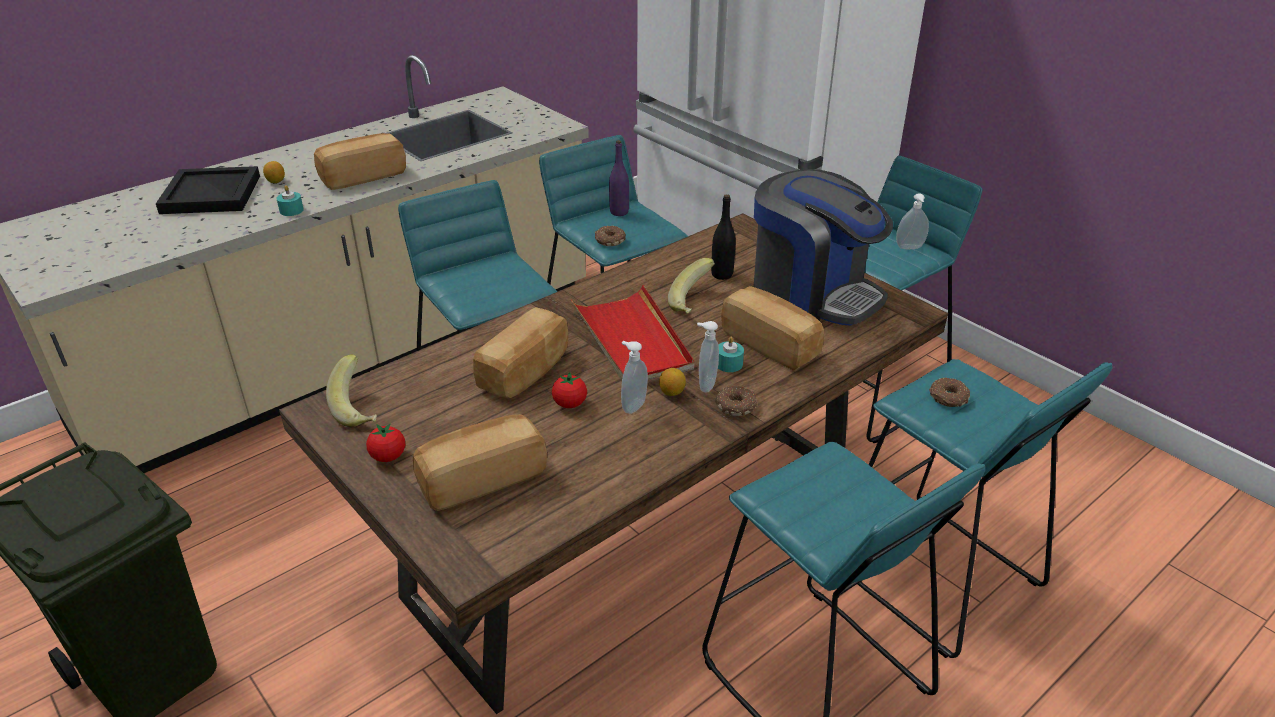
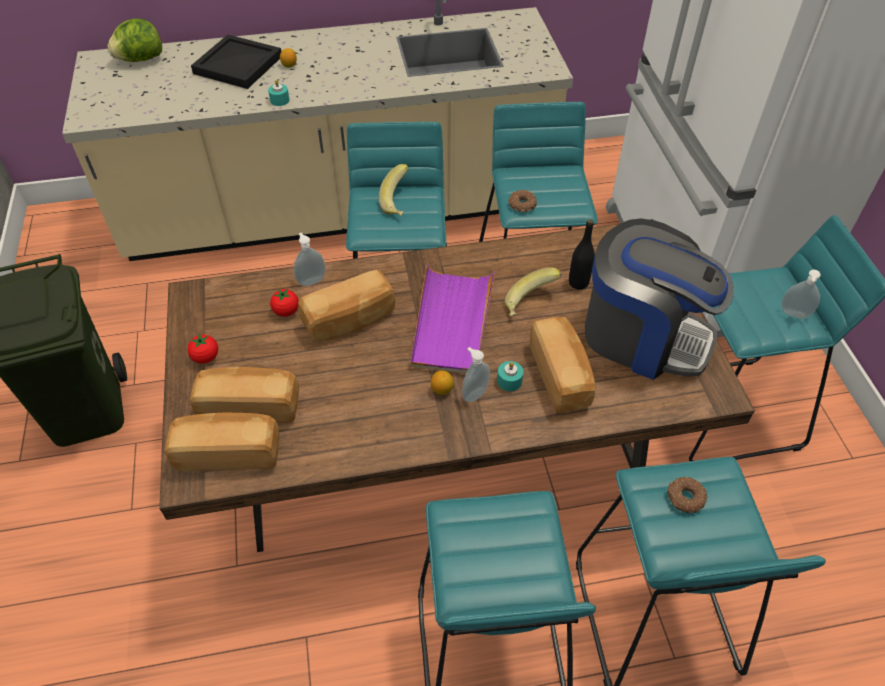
camera: 30 degrees right, 15 degrees up
(74, 217) = (141, 59): none -> lettuce
(360, 409) = (217, 305): banana -> banana (399, 203)
(362, 176) = (353, 80): bread -> bread (229, 453)
(570, 404) = (358, 366): tomato -> tomato (286, 311)
(619, 212) = (553, 175): purple bottle -> none
(632, 340) = (452, 322): red tray -> purple tray
(632, 406) = (402, 389): soap dispenser -> soap dispenser (311, 280)
(736, 406) = (482, 427): donut -> none
(813, 293) = (643, 335): coffee machine -> coffee machine turned 45 degrees counterclockwise

